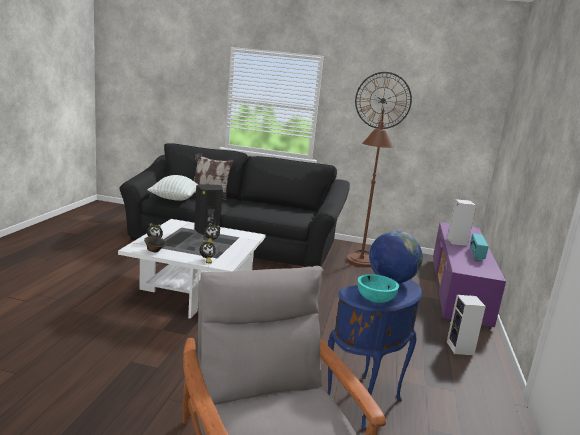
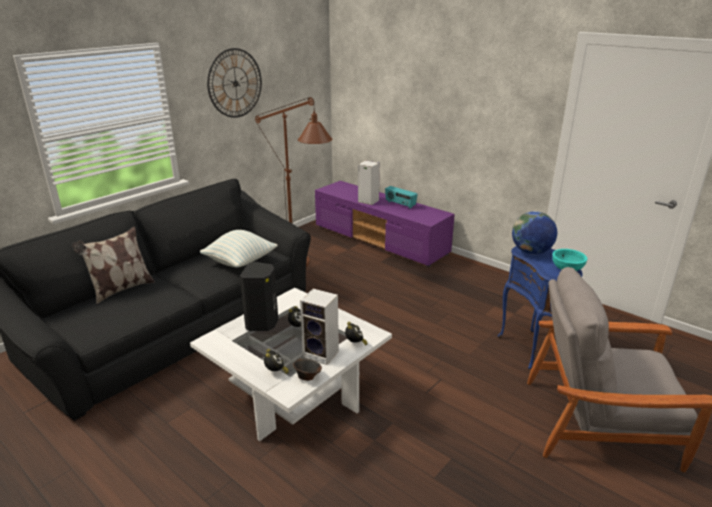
camera: 60 degrees left, 10 degrees up
(175, 199) = (116, 322): pillow -> pillow (240, 262)
(461, 349) = (471, 278): speaker -> speaker (322, 354)

